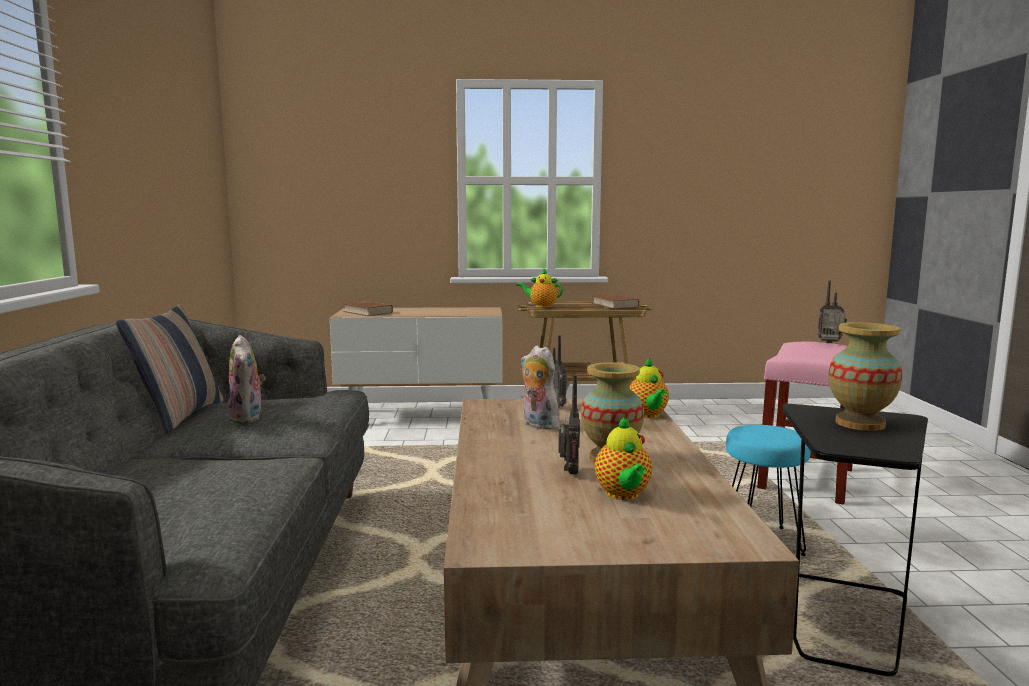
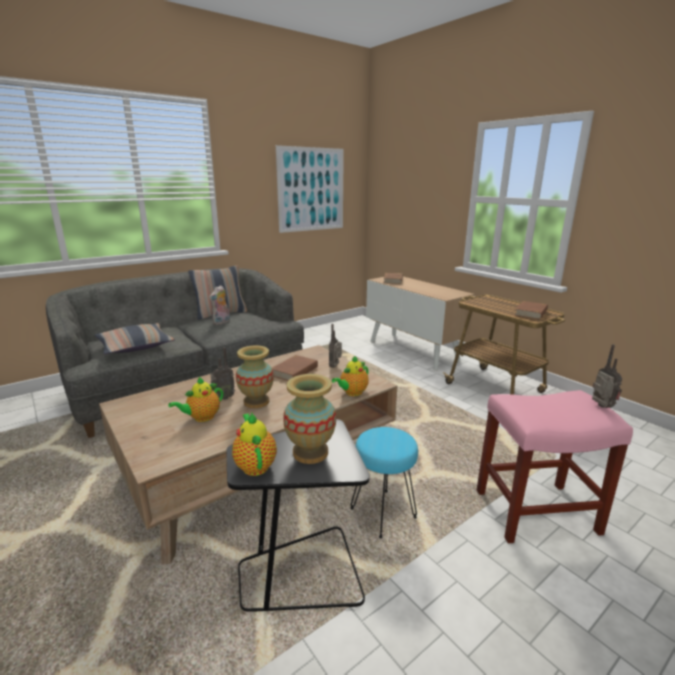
camera: 55 degrees right, 10 degrees up
(177, 164) = (311, 189): none -> picture
(209, 493) = (135, 346): none -> pillow
(537, 425) = (295, 371): plush toy -> brown book
(541, 306) = (477, 300): teapot -> teapot (255, 465)

